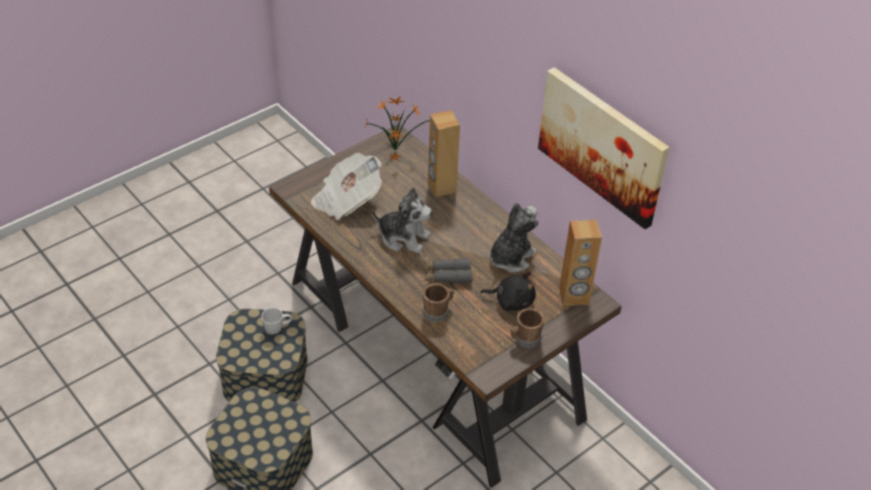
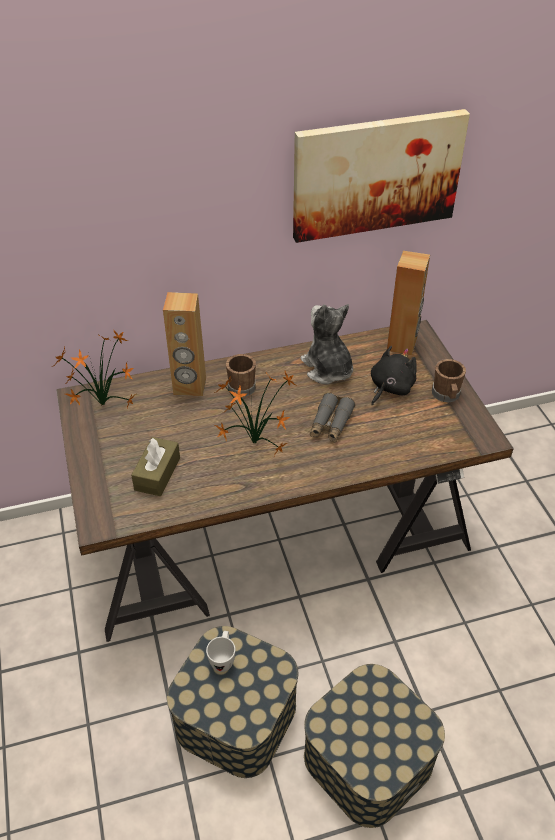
camera: 65 degrees left, 0 degrees up
(346, 200) = (157, 474): newspaper -> brown tissue box
(403, 237) = (252, 442): plush toy -> potted plant
(438, 311) = (381, 448): brown mug -> brown mug (241, 385)

